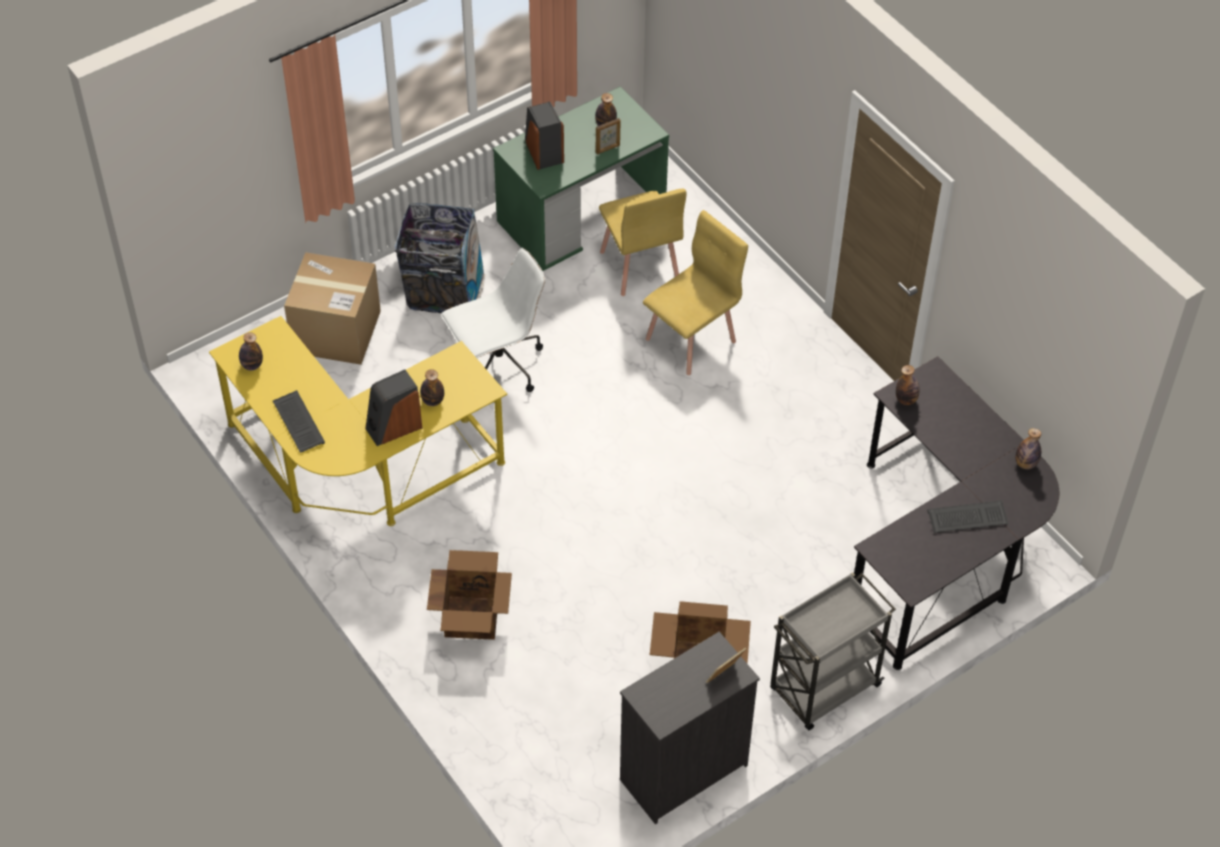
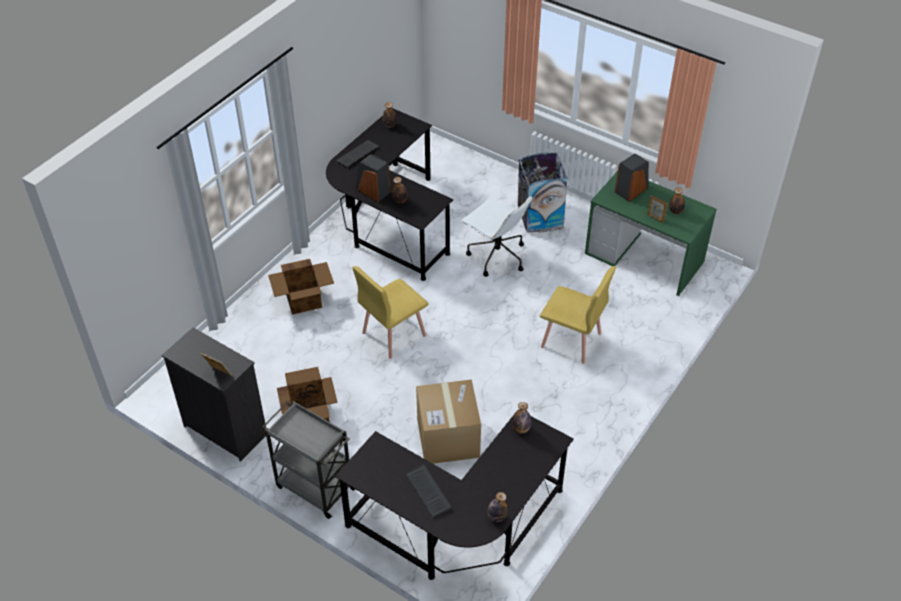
camera: 70 degrees right, 5 degrees down
(336, 332) = (483, 182): cardboard box -> cardboard box (448, 438)
(358, 468) = (389, 221): yellow desk -> black desk
(639, 266) = (618, 297): yellow chair -> yellow chair (393, 334)

